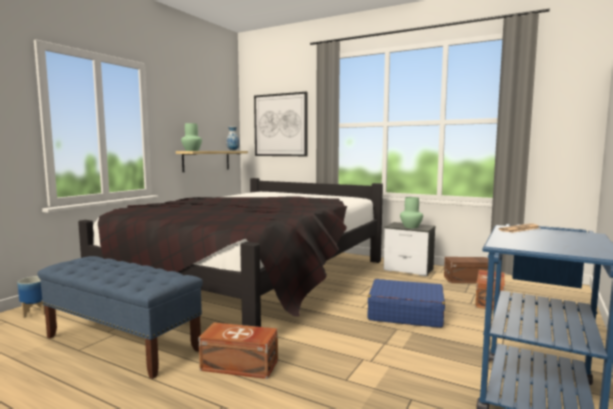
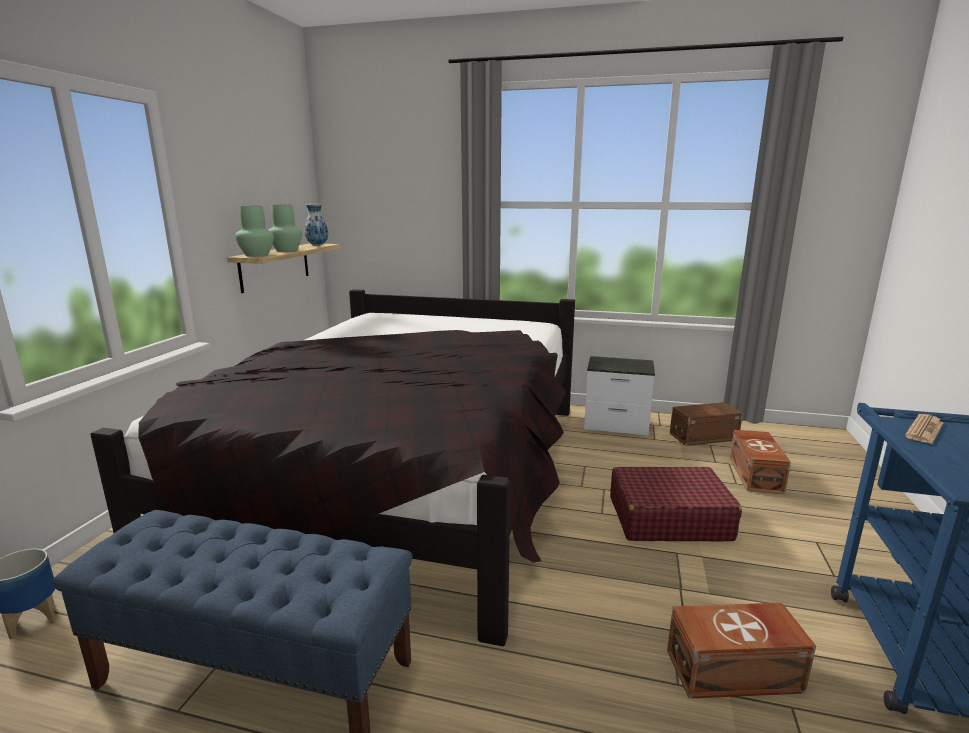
camera: 15 degrees left, 10 degrees up
(240, 366) = (499, 688): brown storage box -> brown storage box (735, 672)
(280, 125) = (394, 200): picture -> none
(405, 313) = (668, 518): blue suitcase -> red suitcase
(411, 227) = (625, 367): green vase -> green vase (287, 250)

